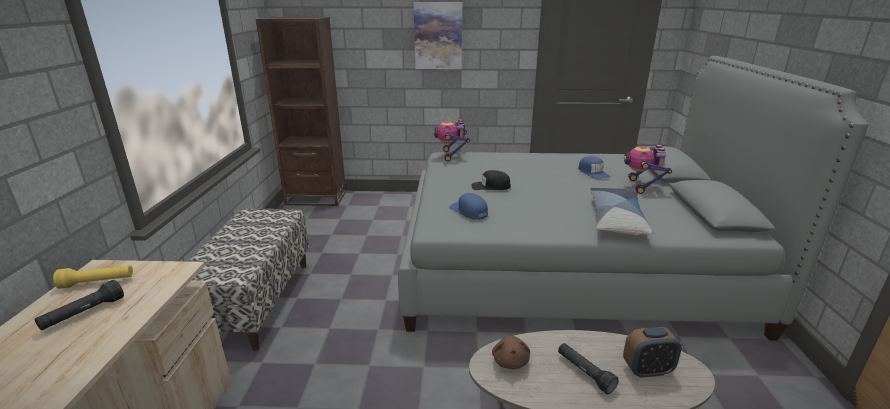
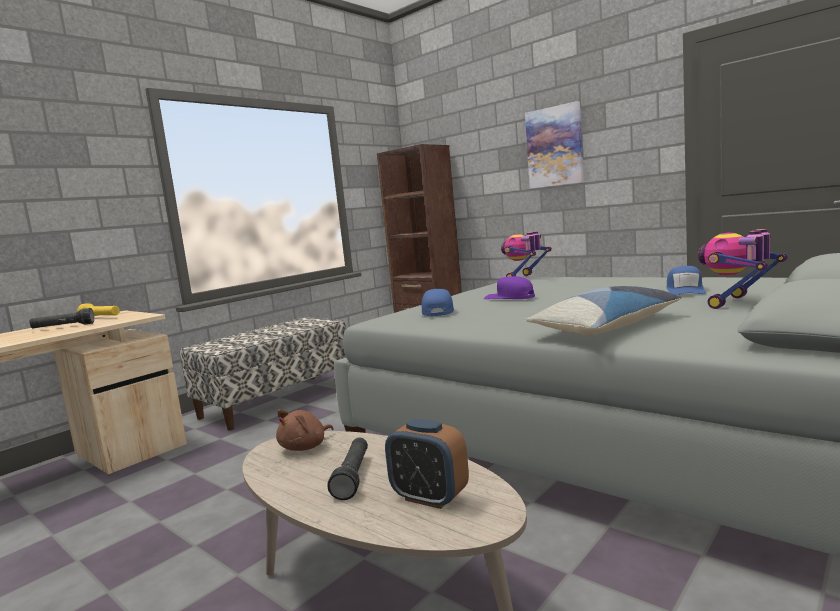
camera: 40 degrees right, 15 degrees down
(490, 186) = (509, 297): black cap -> purple cap

